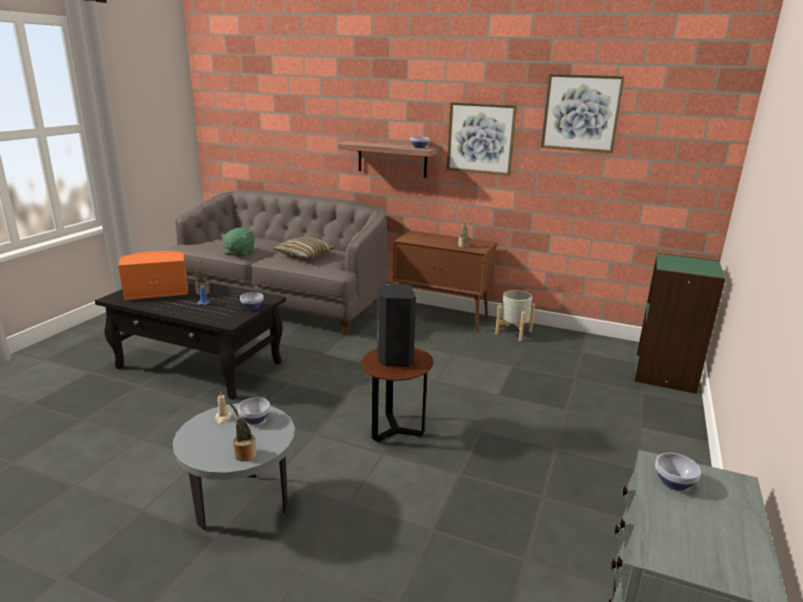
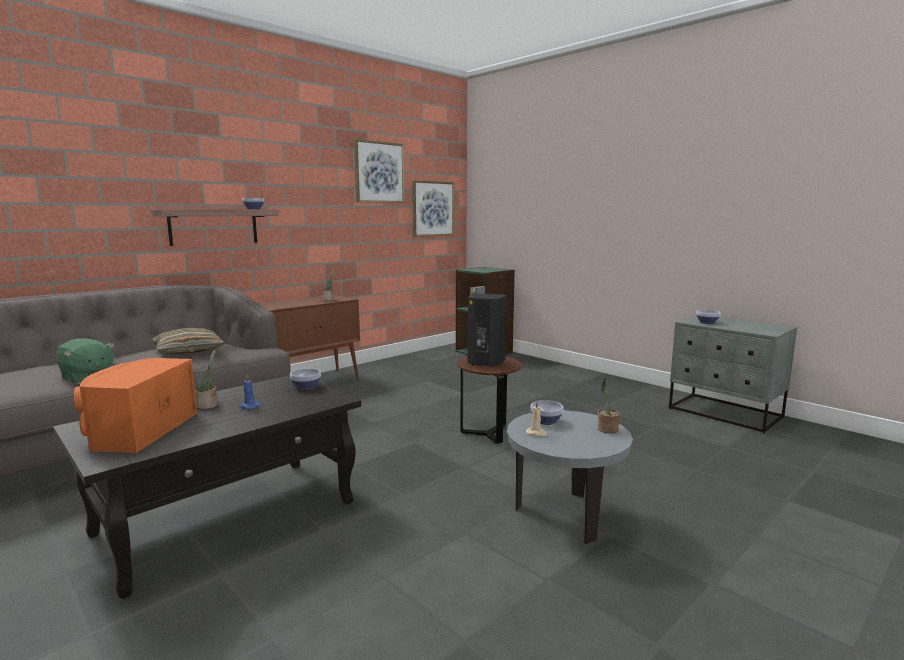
camera: 65 degrees left, 10 degrees down
(481, 138) = (306, 197): picture -> picture (433, 209)
(513, 332) = (376, 369): grey planter -> none

